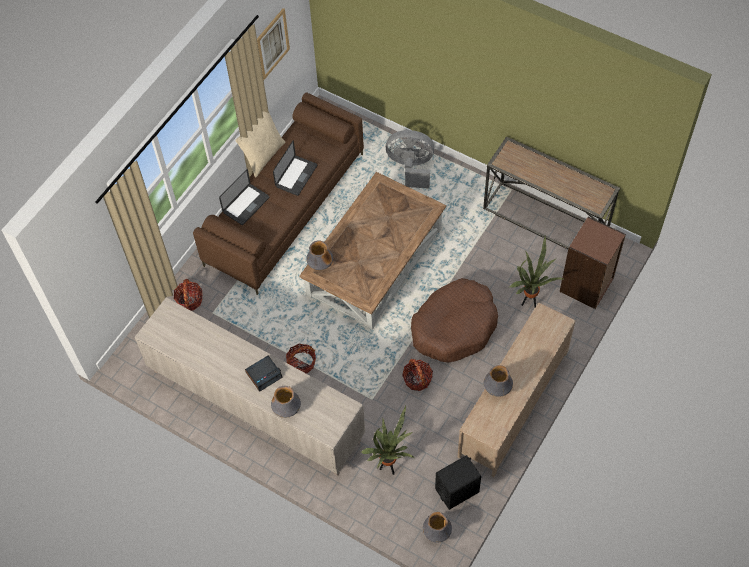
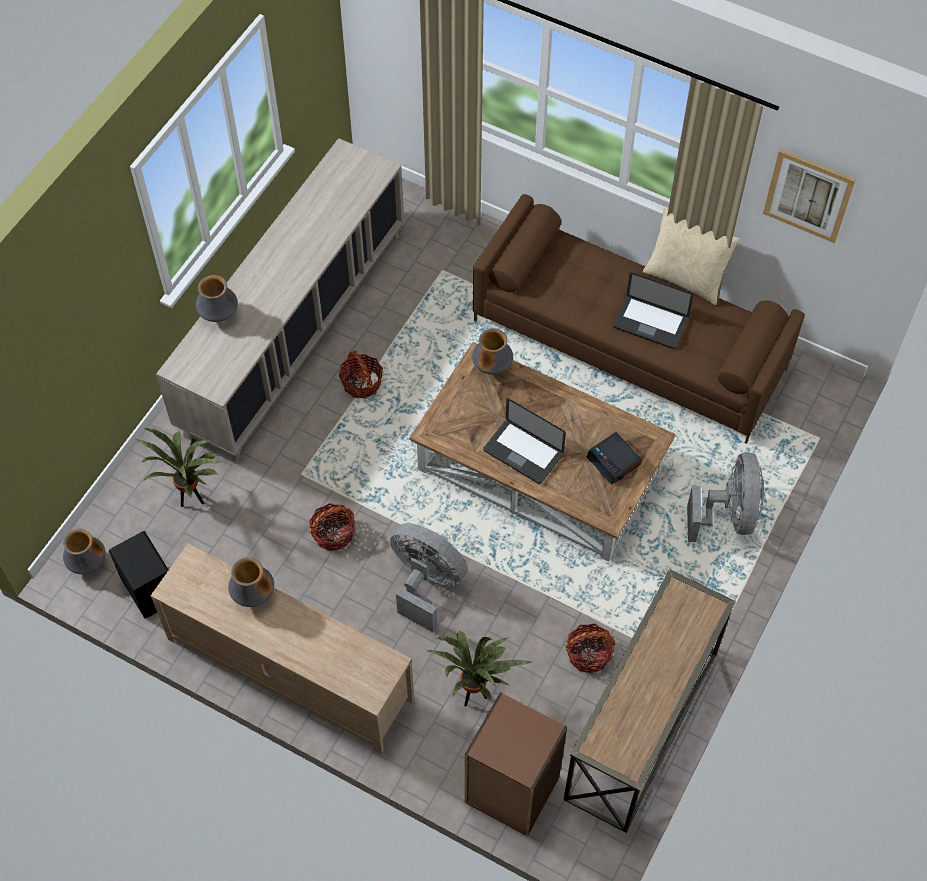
camera: 85 degrees right, 0 degrees up
(189, 300) = (462, 242): basket -> basket (589, 654)
(246, 205) = (590, 264): laptop -> laptop (523, 452)
(264, 374) = (275, 285): alarm clock -> alarm clock (614, 461)
(454, 326) = (426, 583): brown dog bed -> grey fan

